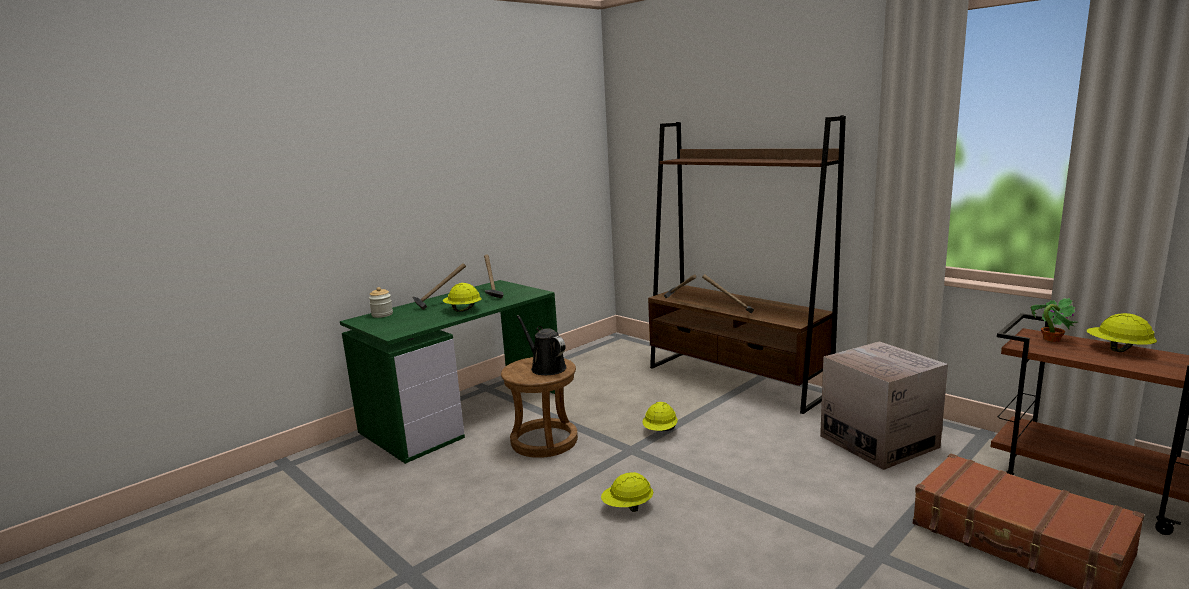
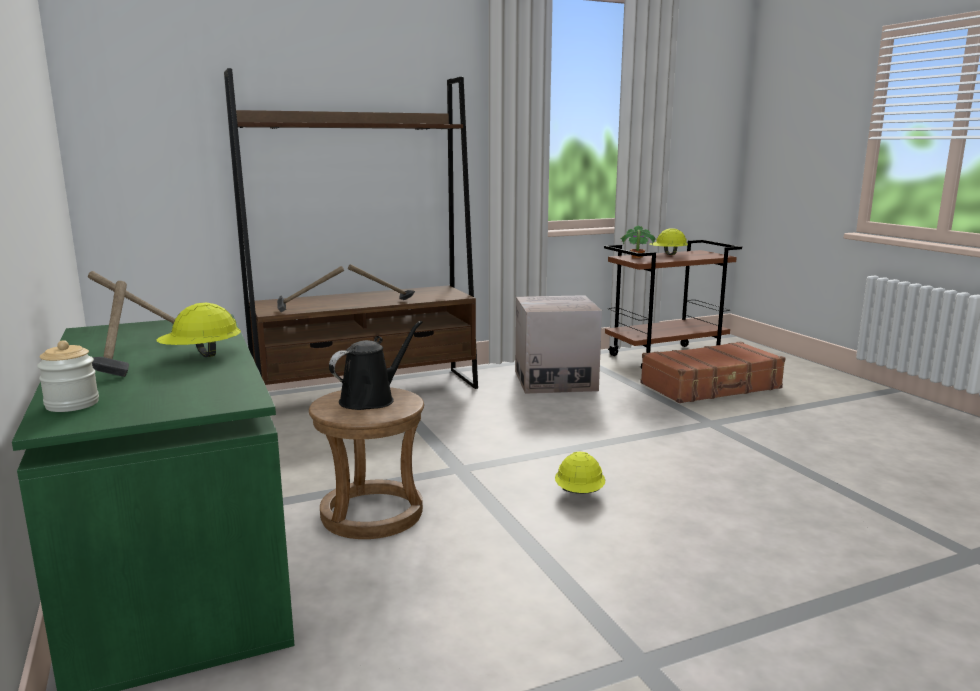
camera: 70 degrees left, 0 degrees up
(546, 368) = (371, 399): black watering can -> black watering can turned 150 degrees clockwise
(660, 431) = (434, 447): yellow hard hat -> none

